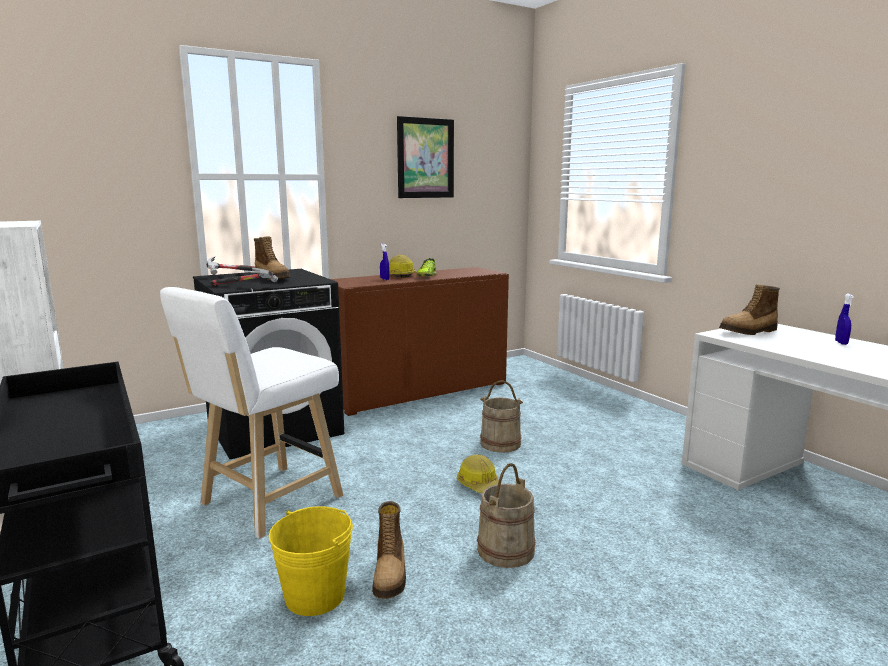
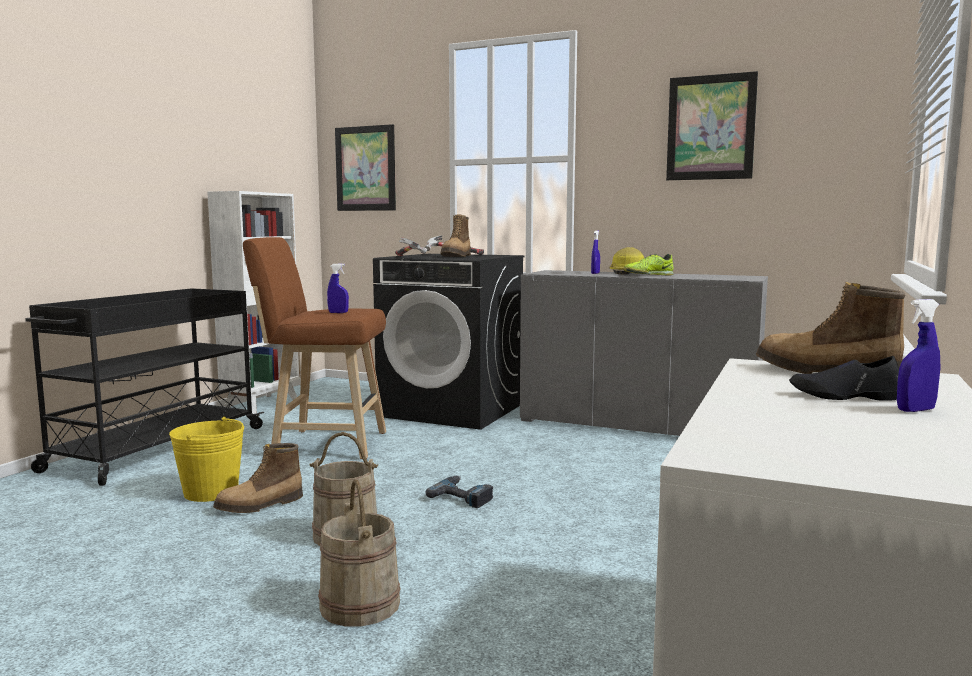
camera: 55 degrees right, 5 degrees down
(67, 179) = (365, 168): none -> picture
(265, 503) = (324, 444): white stool -> brown stool
(293, 361) = (338, 312): none -> blue spray bottle
(419, 391) = (637, 424): brown cabinet -> grey cabinet
(479, 484) = (463, 496): hard hat -> power drill
(500, 444) = (575, 483): beige bucket -> beige bucket (359, 605)
(808, 343) = (844, 396): none -> black shoe

